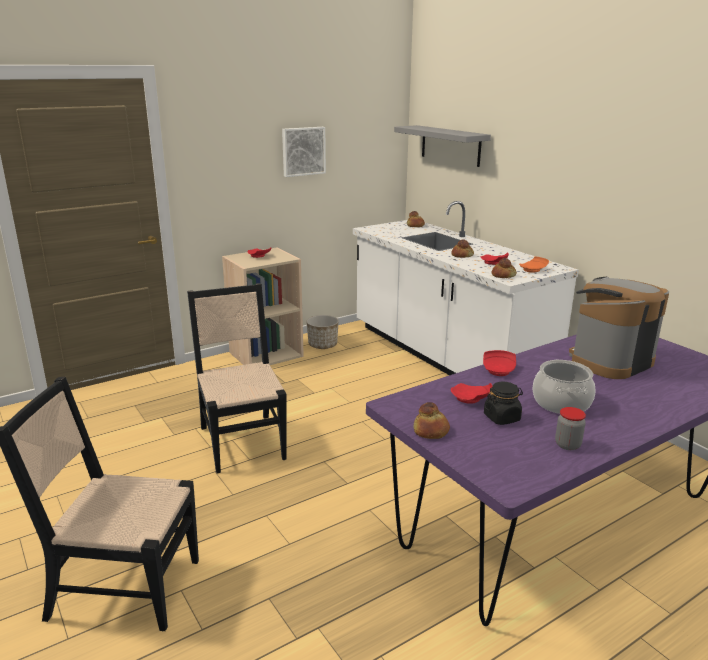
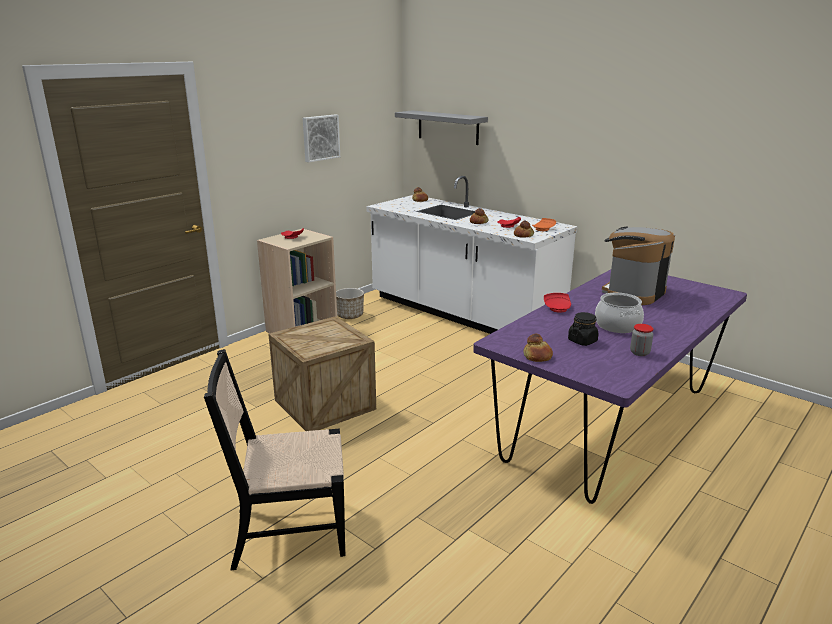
camera: 15 degrees left, 0 degrees up
(243, 443) = (325, 404): chair -> crate
(471, 399) = (551, 331): red plate -> none

